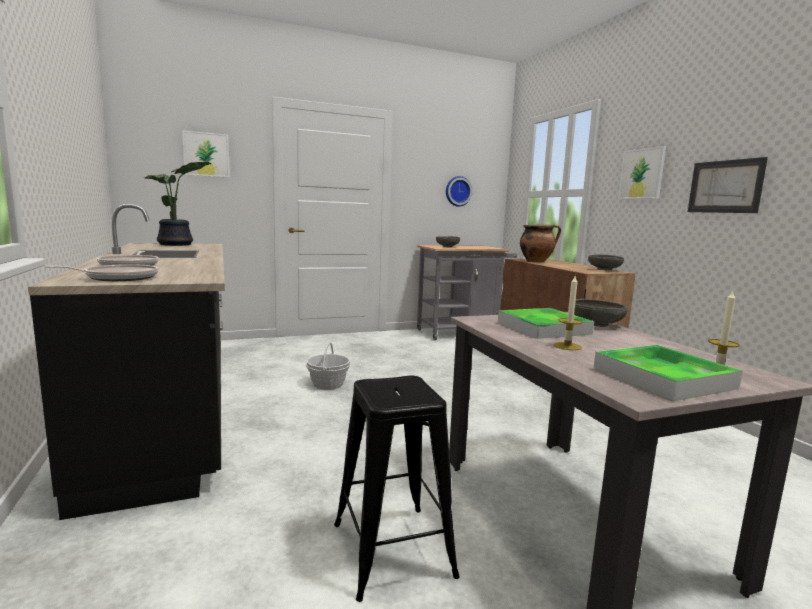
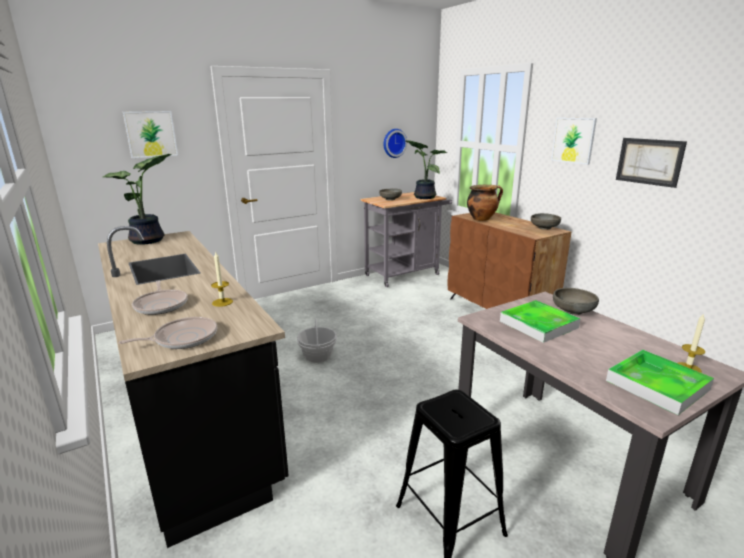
camera: 10 degrees left, 10 degrees up
(484, 247) = (423, 197): none -> potted plant
(567, 346) = (571, 350): candle -> candle (222, 302)

